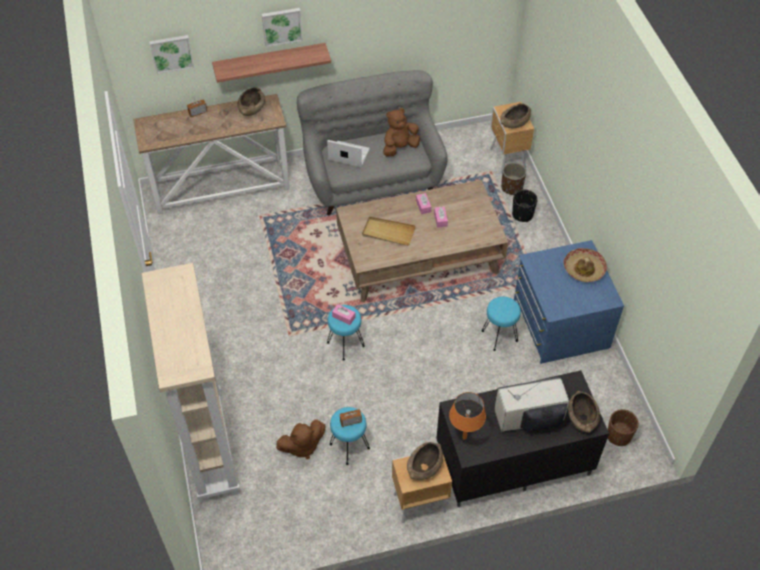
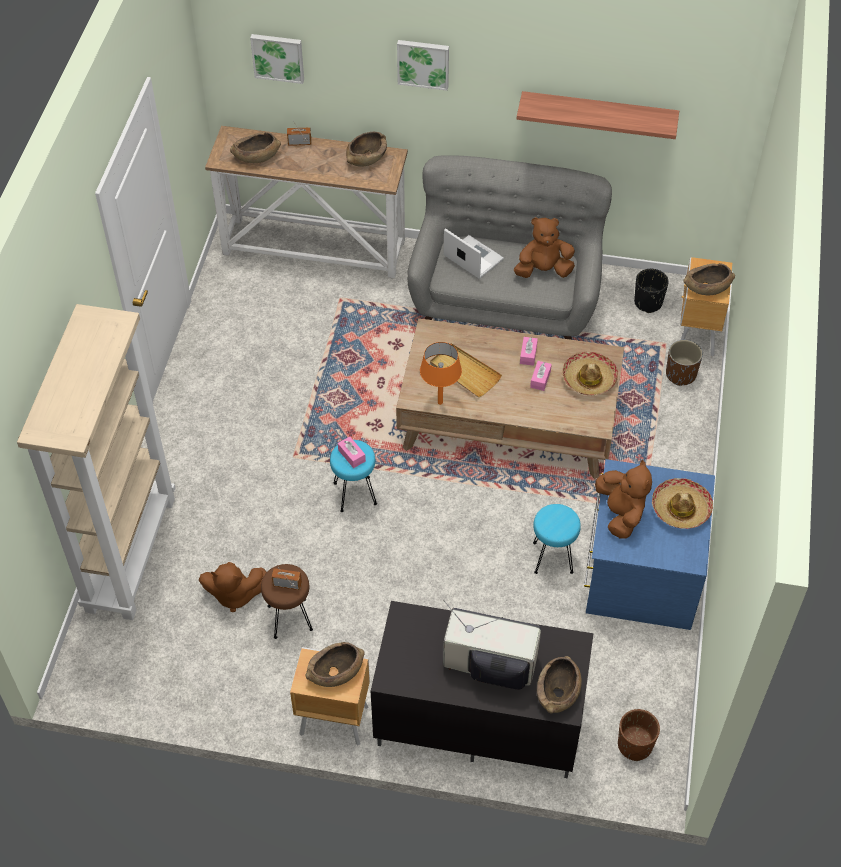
camera: 25 degrees right, 0 degrees up
(172, 132) = (256, 156): none -> brown bowl
(270, 61) = (403, 105): shelf -> shelf (598, 114)
(349, 447) = (289, 618): turquoise stool -> brown stool
(464, 437) = (395, 655): orange table lamp -> orange table lamp (440, 402)
(471, 208) = (589, 379): none -> hat
(522, 214) = (674, 415): black planter -> black planter (648, 302)
(549, 286) = (620, 513): none -> brown plush toy

